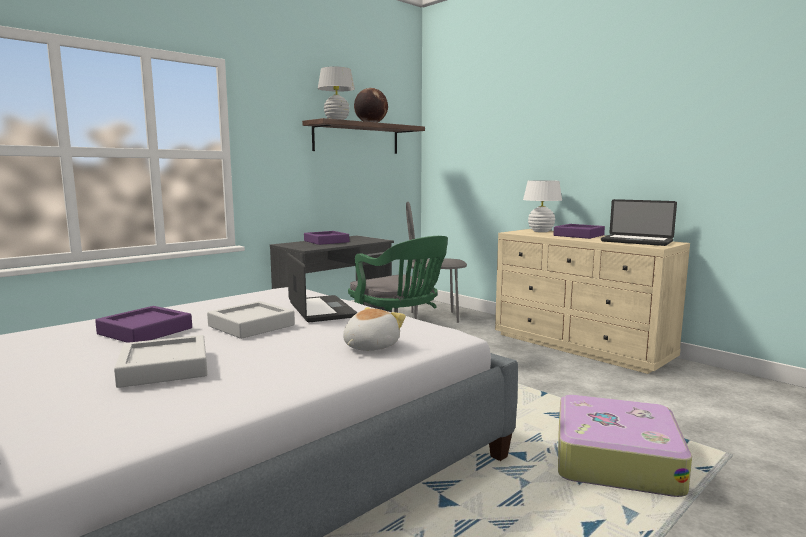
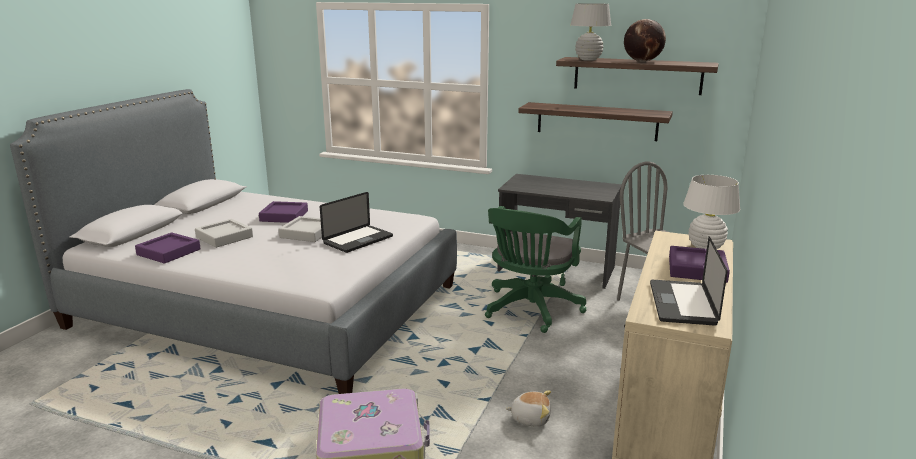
camera: 65 degrees right, 10 degrees up
(326, 241) = (559, 184): purple tray -> purple tray (169, 252)
(332, 181) = (596, 121): none -> shelf
(370, 346) = (281, 269): plush toy -> plush toy (530, 418)

